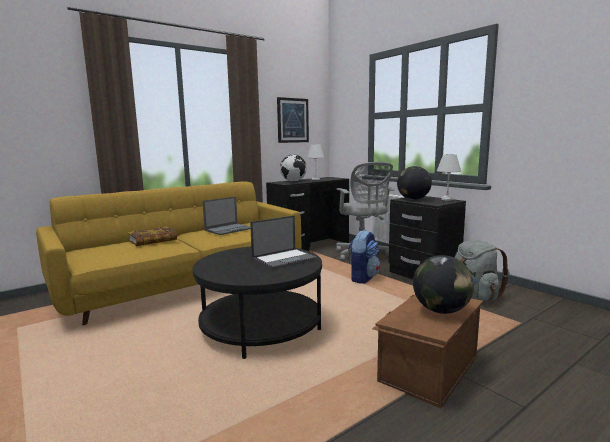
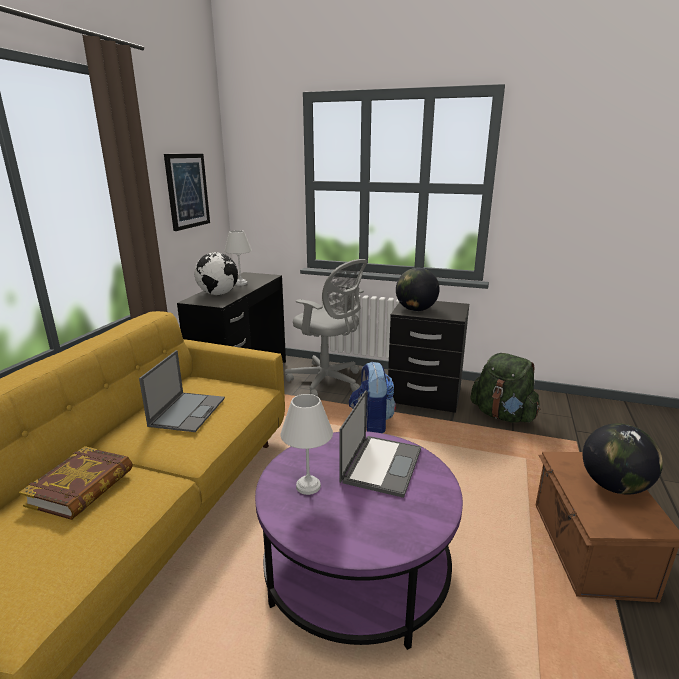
camera: 35 degrees left, 10 degrees up
(261, 327) = (356, 570): black coffee table -> purple coffee table
(447, 199) = (449, 304): white table lamp -> white table lamp (309, 485)
(474, 296) = (503, 415): grey backpack -> green backpack

